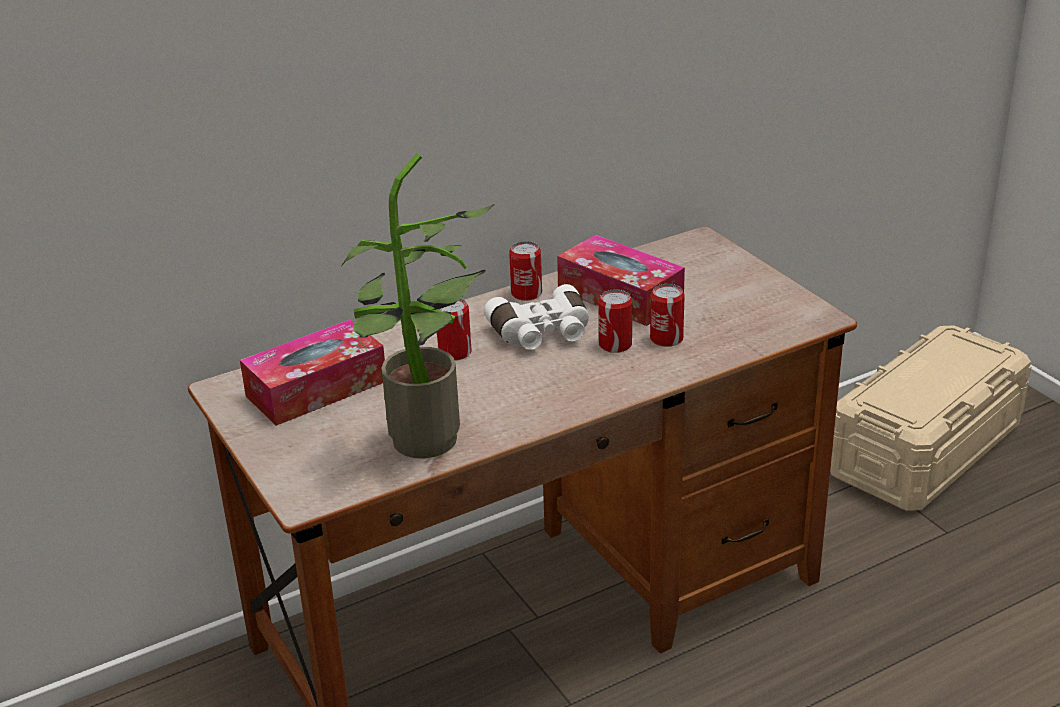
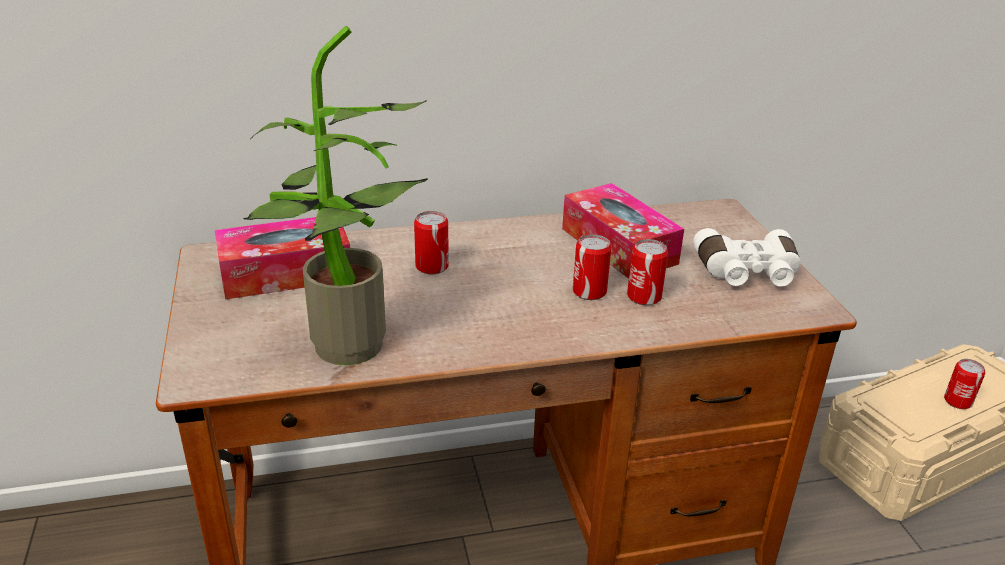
camera: 15 degrees right, 0 degrees up
(526, 293) = (531, 226): can -> can (958, 401)
(542, 334) = (523, 266): white binoculars -> white binoculars (747, 273)

